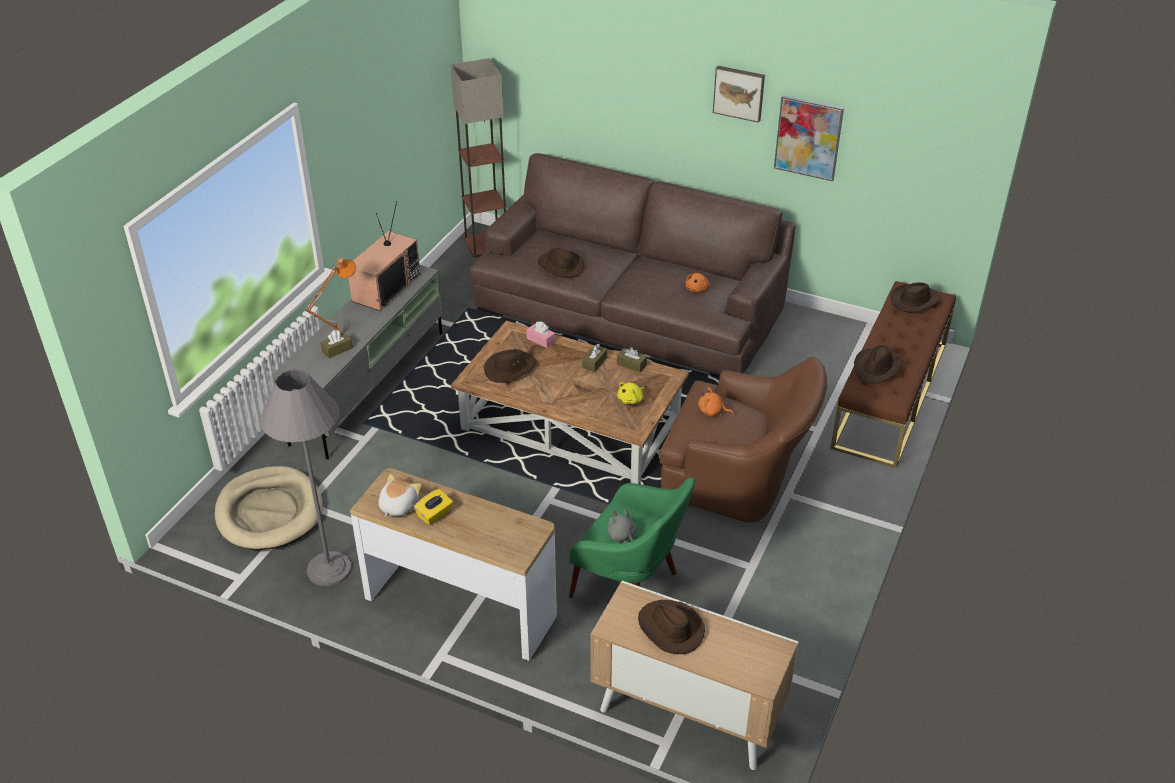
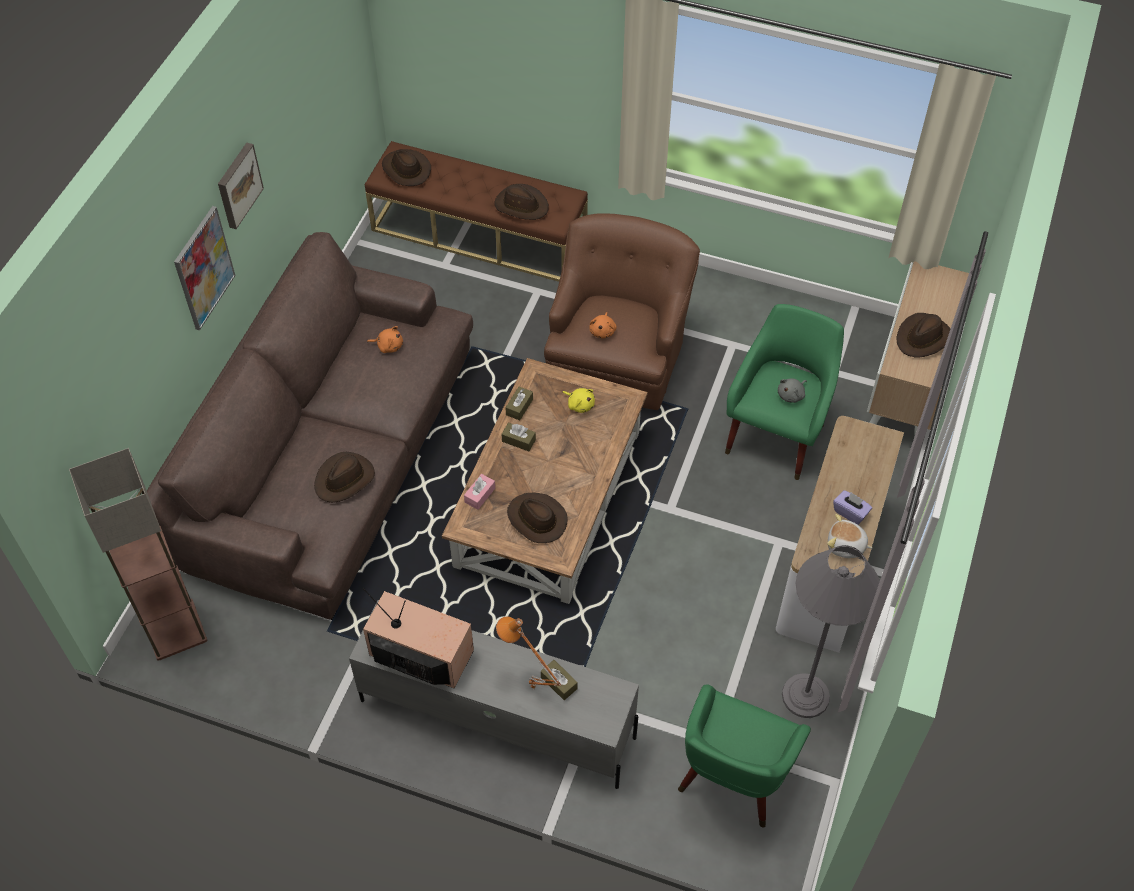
camera: 95 degrees left, 15 degrees up
(269, 512) = (732, 779): beige dog bed -> green armchair
(434, 515) = (850, 512): yellow tissue box -> purple tissue box
(808, 138) = (286, 153): picture -> picture (204, 268)

